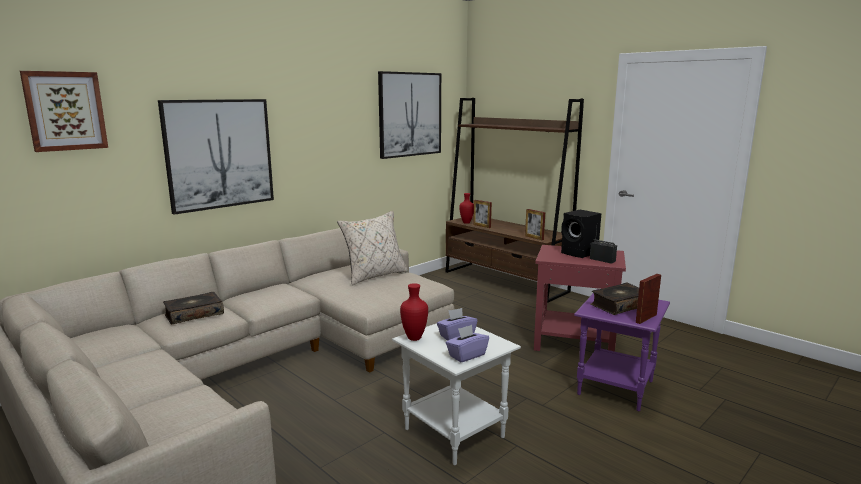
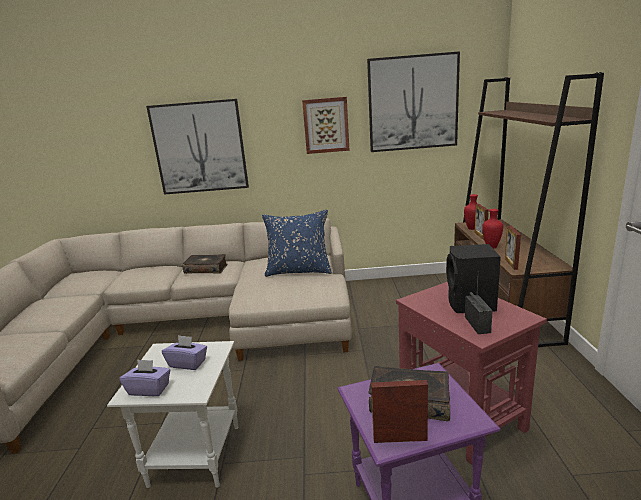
camera: 45 degrees right, 5 degrees up
(65, 111) = (87, 118): picture -> picture (326, 125)
(194, 314) = (144, 273): book -> book (206, 269)
(374, 276) = (299, 271): beige pillow -> blue pillow
(415, 338) = (161, 351): red vase -> red vase (492, 247)

